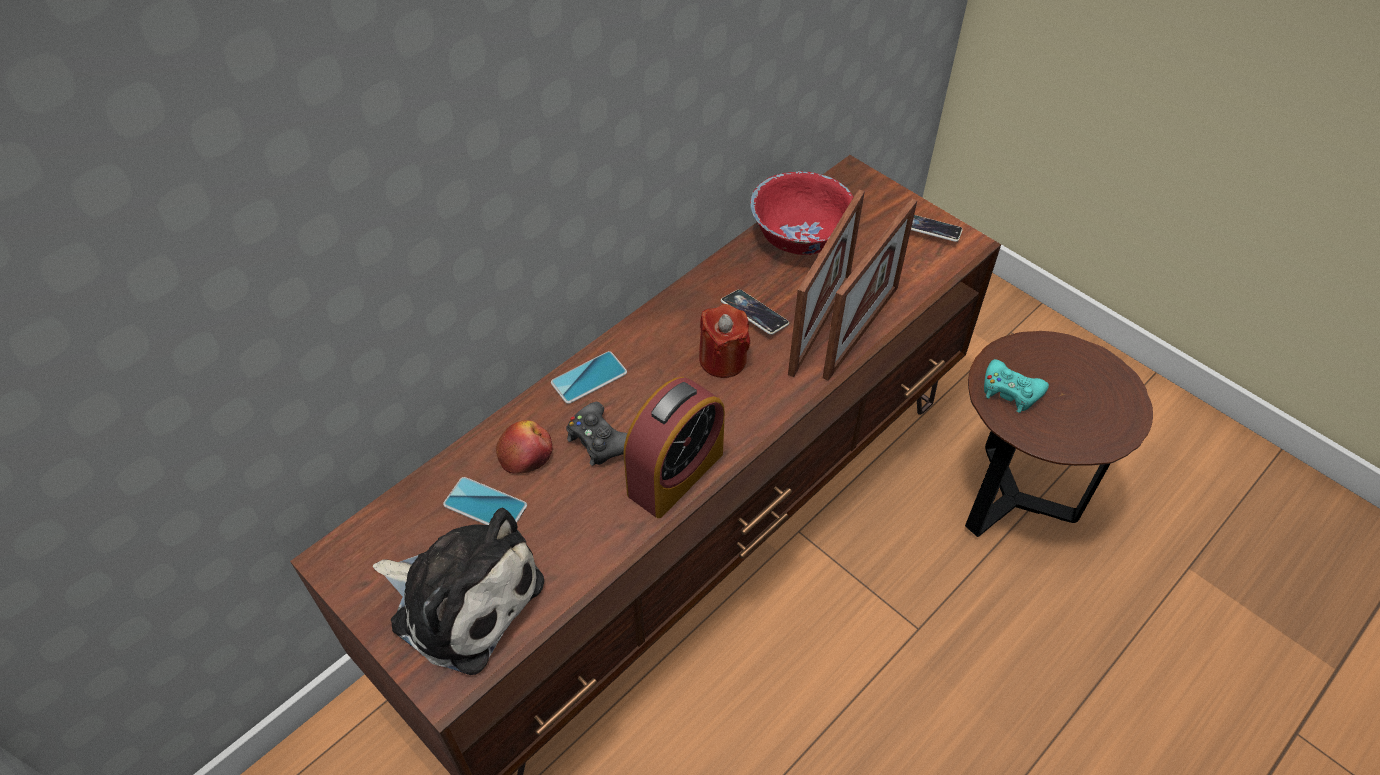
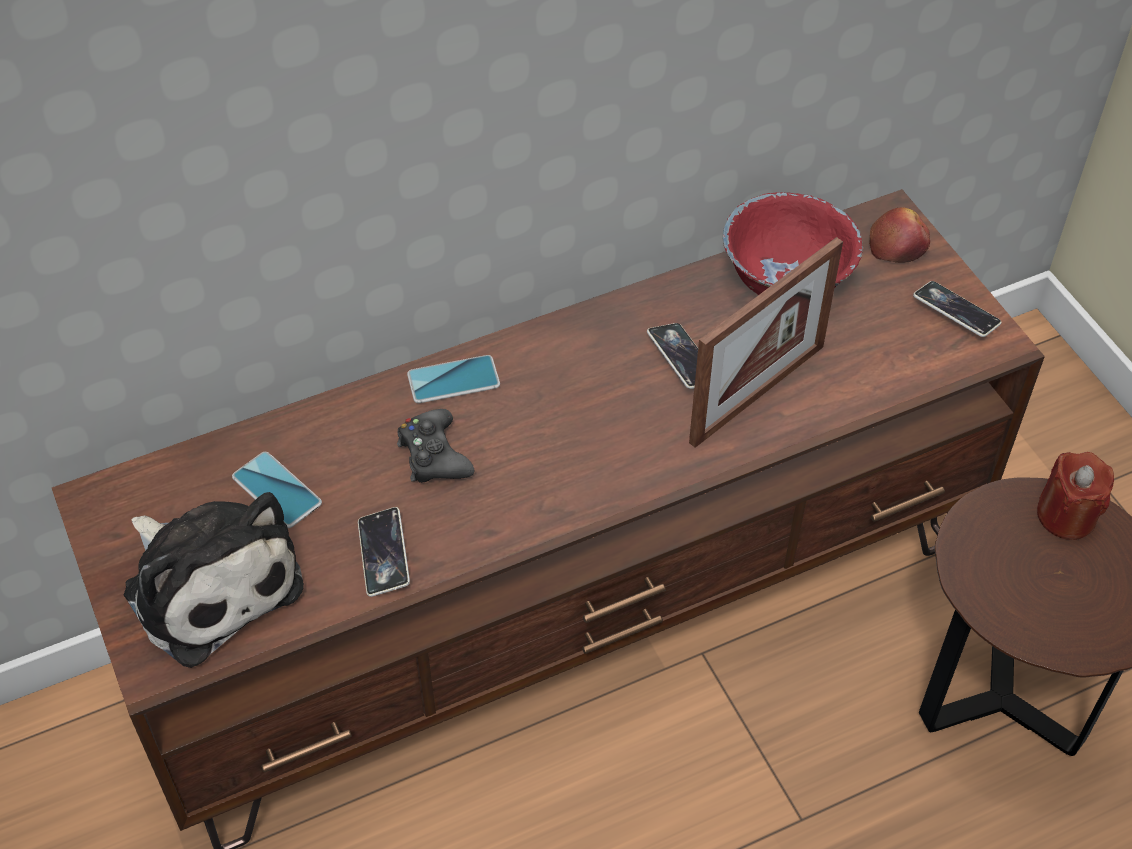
camera: 20 degrees right, 0 degrees up
(526, 453) = (345, 445): apple -> apple (898, 245)
(595, 530) = (383, 555): none -> phone
(675, 473) = (502, 519): alarm clock -> none
(722, 360) = (619, 403): red candle -> red candle (1066, 516)
(861, 331) = (805, 416): picture frame -> none
(1010, 391) = (992, 548): turquoise game controller -> none

